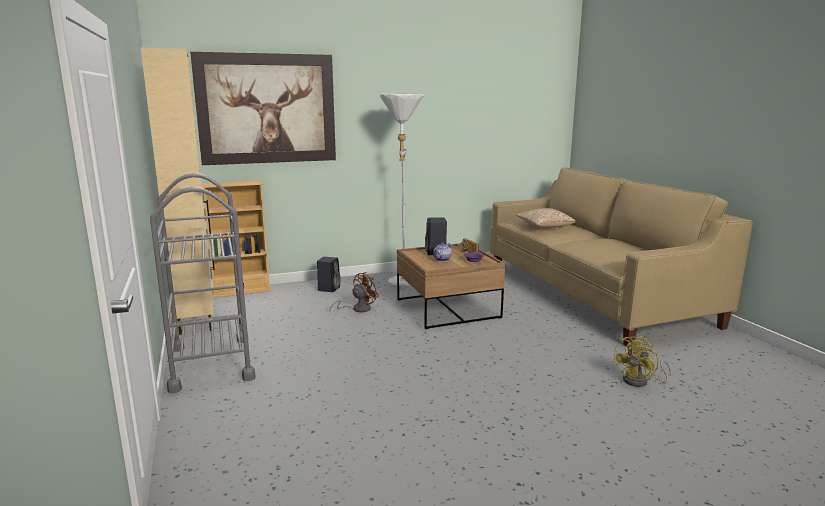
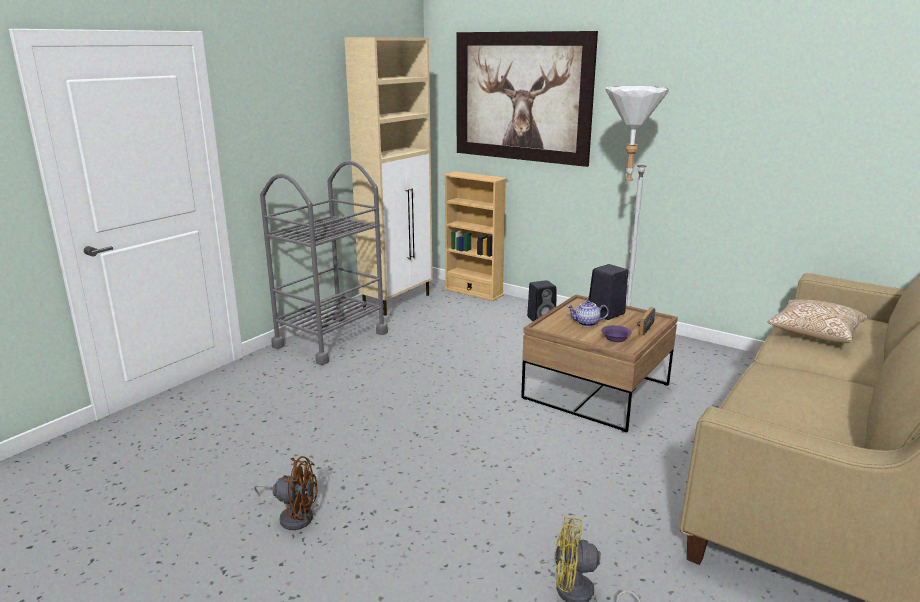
camera: 55 degrees right, 5 degrees up
(357, 309) = (515, 349): brown fan -> brown fan (293, 515)

